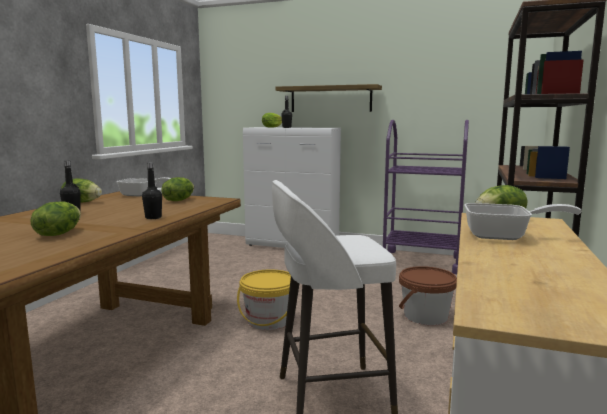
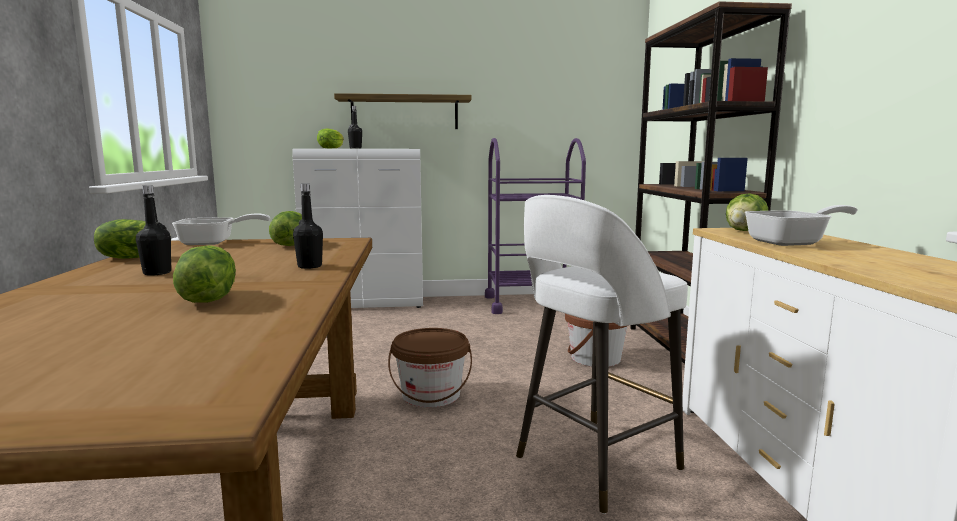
camera: 25 degrees left, 0 degrees up
(269, 320) = (431, 395): yellow bucket -> brown bucket

